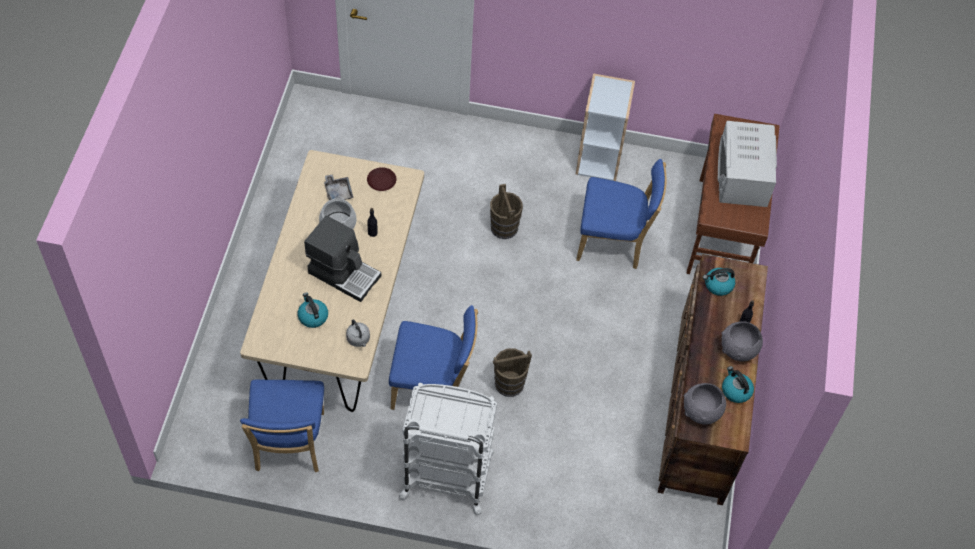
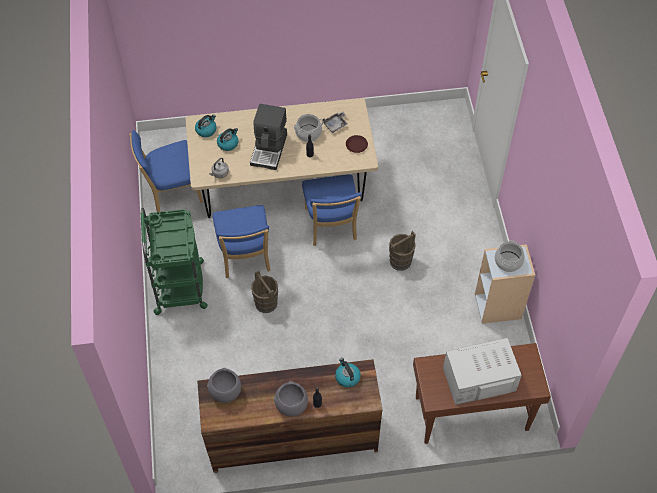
camera: 75 degrees right, 0 degrees up
(447, 475) = (180, 287): white cart -> green cart
(609, 96) = (508, 261): none -> cooking pot
(613, 242) = (421, 337): blue chair -> blue chair (331, 226)
(735, 390) = (253, 411): kettle -> kettle (206, 130)

